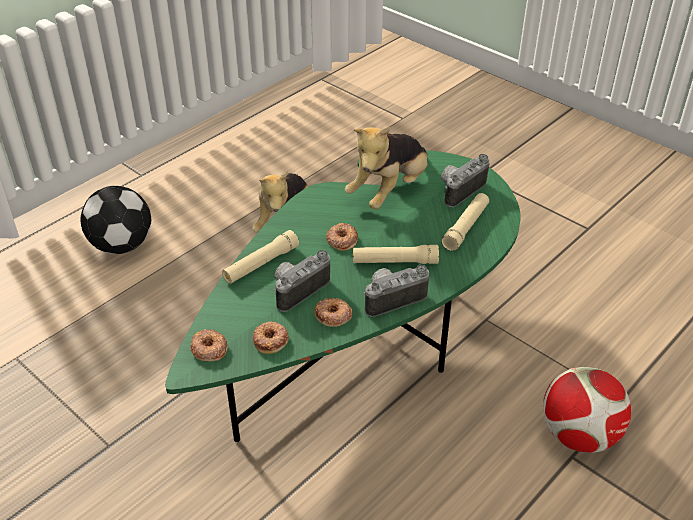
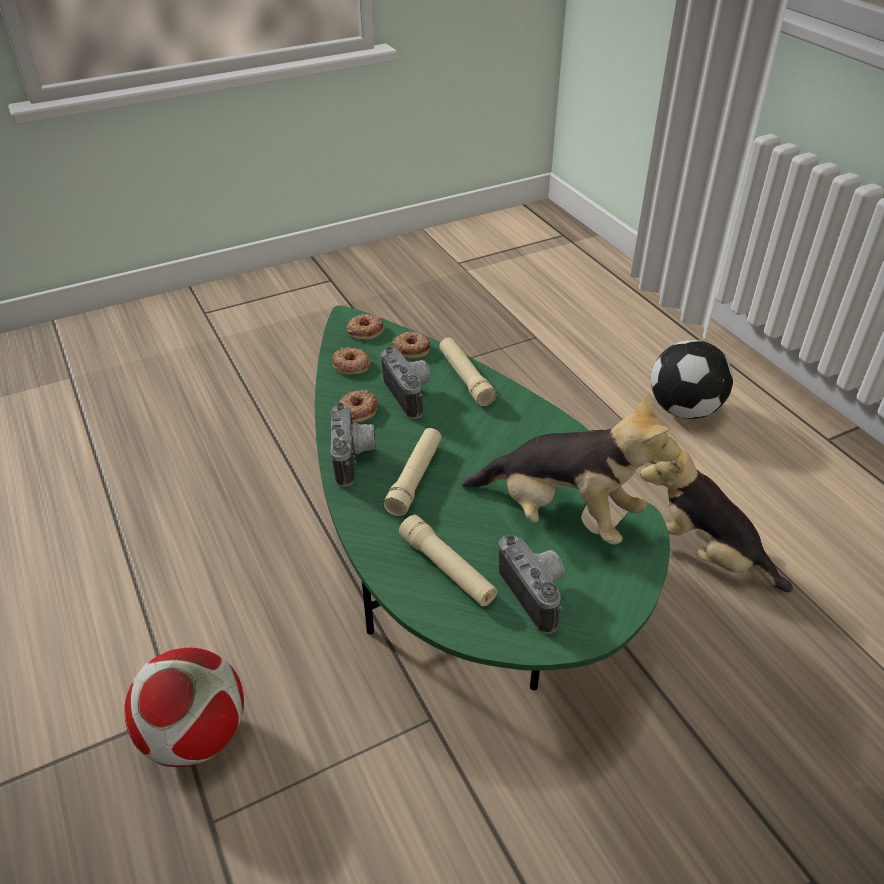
camera: 110 degrees right, 0 degrees up
(342, 240) = (477, 445): donut -> donut (411, 348)
(389, 191) = (562, 514): plush toy -> plush toy turned 150 degrees clockwise

